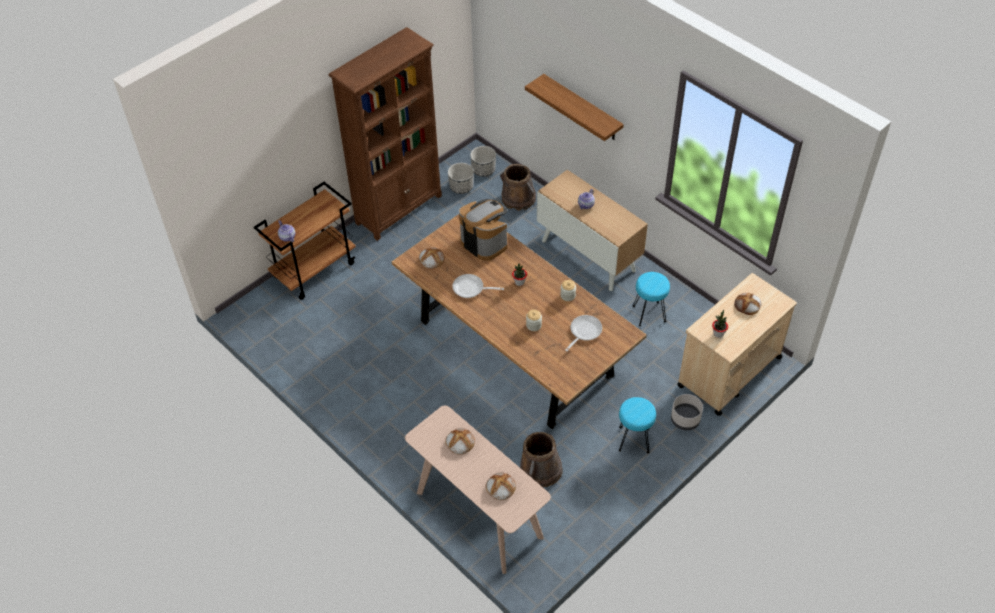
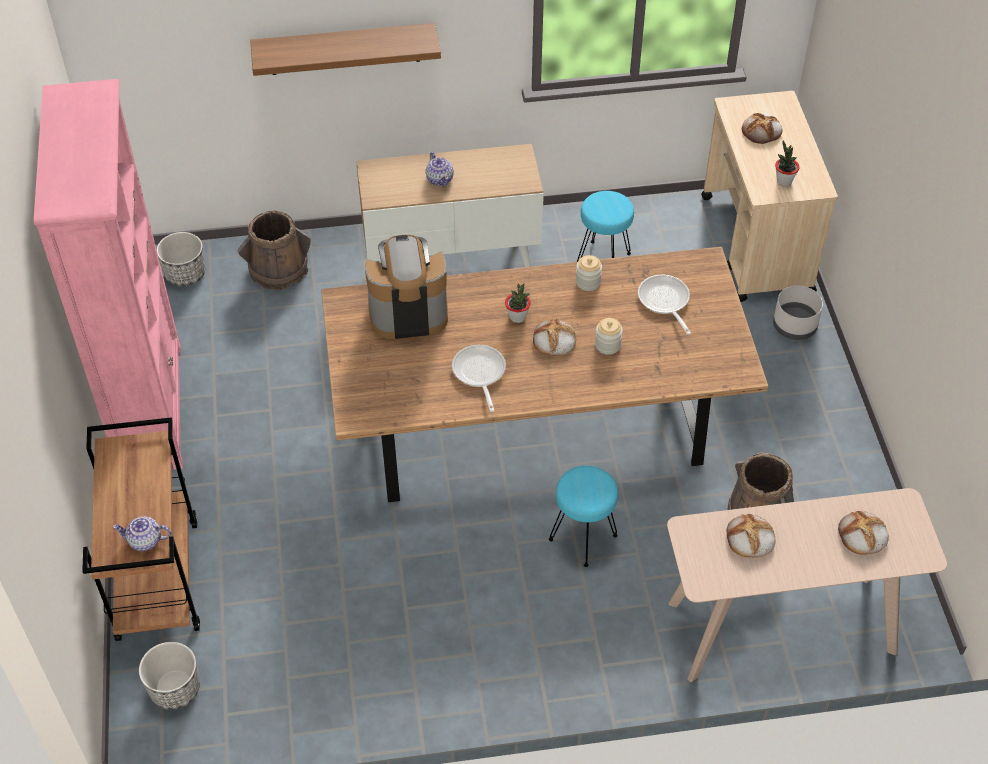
camera: 55 degrees left, 0 degrees up
(399, 209) = (151, 407): brown bookcase -> pink bookcase
(431, 259) = (379, 387): bread -> bread (553, 340)
(461, 187) = (189, 315): planter -> planter (175, 689)
(471, 289) = (479, 374): frying pan -> frying pan turned 120 degrees clockwise
(633, 440) = (787, 393): turquoise stool -> turquoise stool (583, 538)

